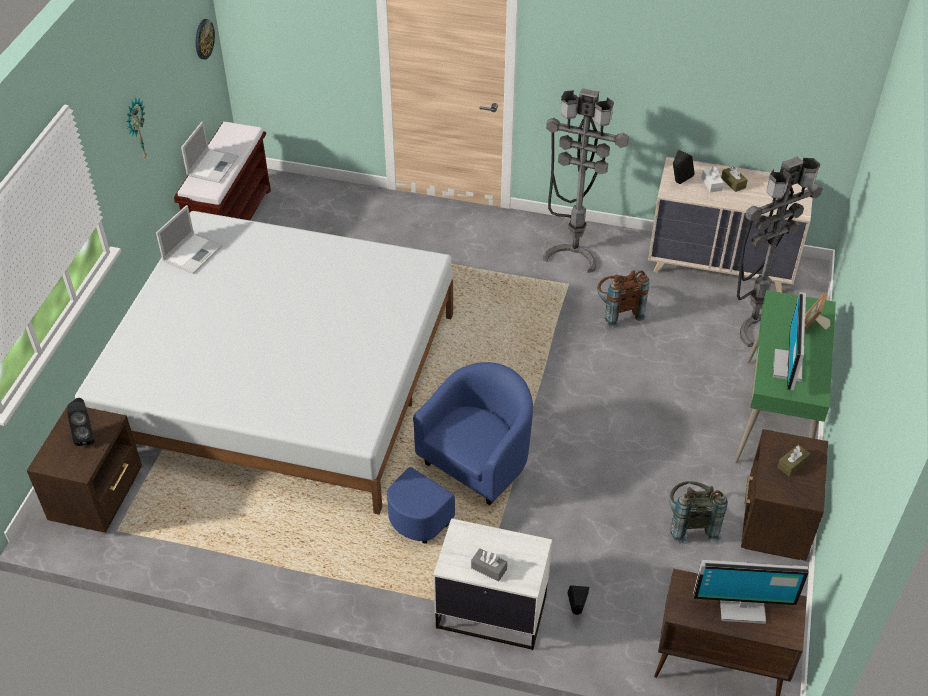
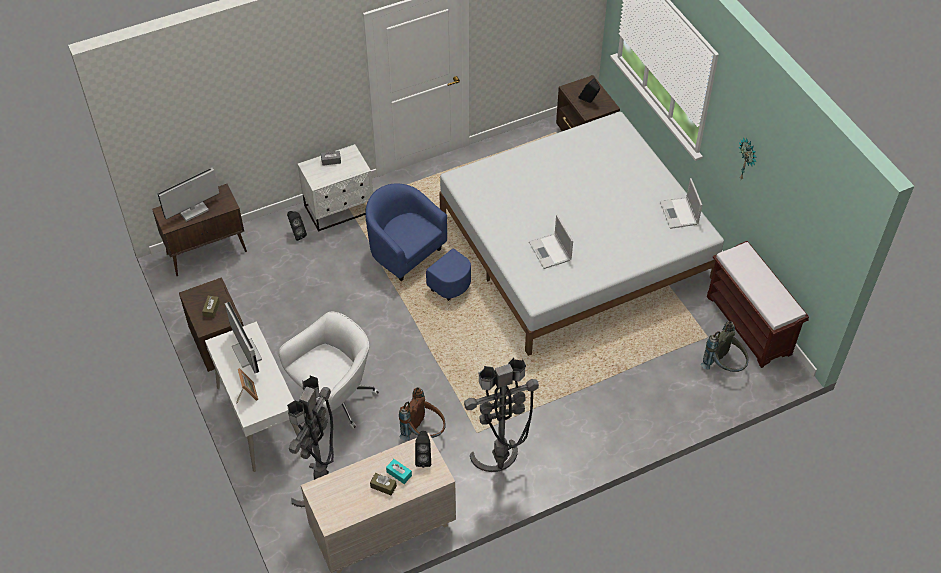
camera: 140 degrees right, 5 degrees up
(203, 39) = (827, 255): wall clock -> none
(213, 165) = (756, 274): laptop -> laptop (550, 252)
(464, 477) = (415, 261): blue armchair -> blue armchair turned 135 degrees clockwise
(682, 389) = (334, 399): none -> white office chair
(690, 523) = (269, 315): grey backpack -> grey backpack (724, 366)
(711, 184) = (399, 474): white tissue box -> turquoise tissue box
(776, 417) = (260, 419): green desk -> white desk

